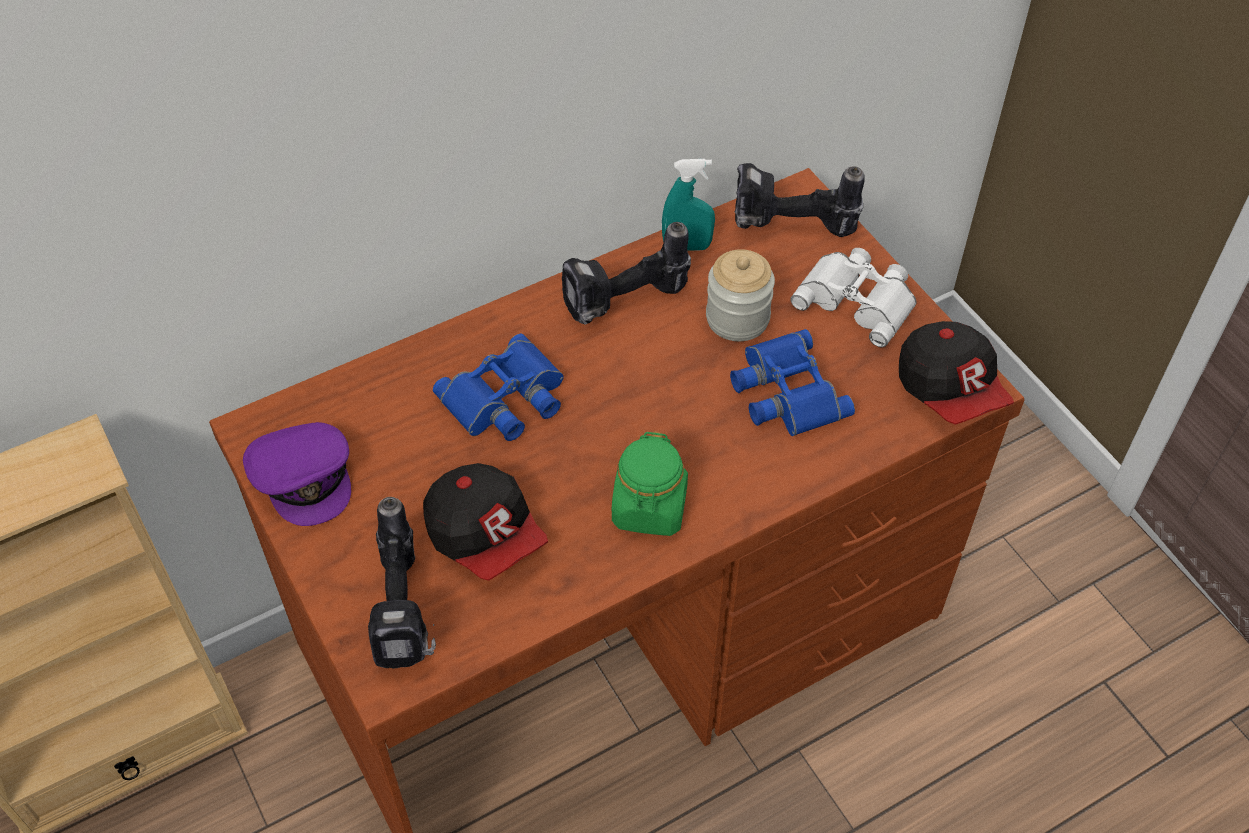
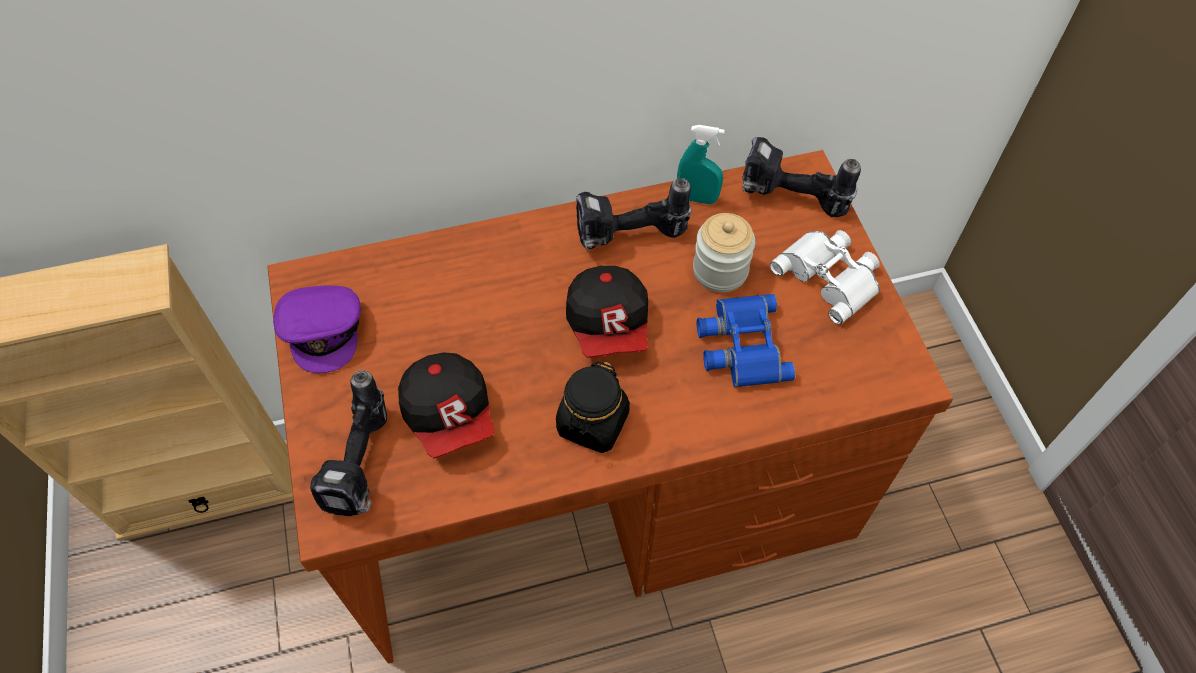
camera: 15 degrees right, 5 degrees up
(506, 399) = (505, 300): blue binoculars -> none
(649, 508) = (592, 423): green jar -> black jar
(950, 389) = (887, 376): cap -> cap (609, 325)

